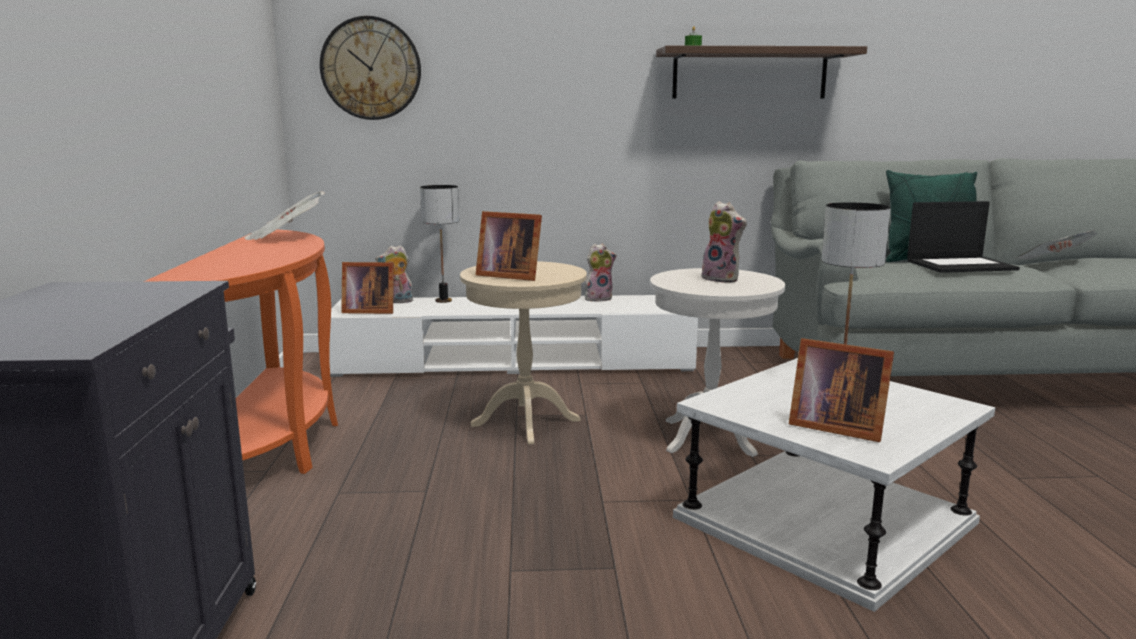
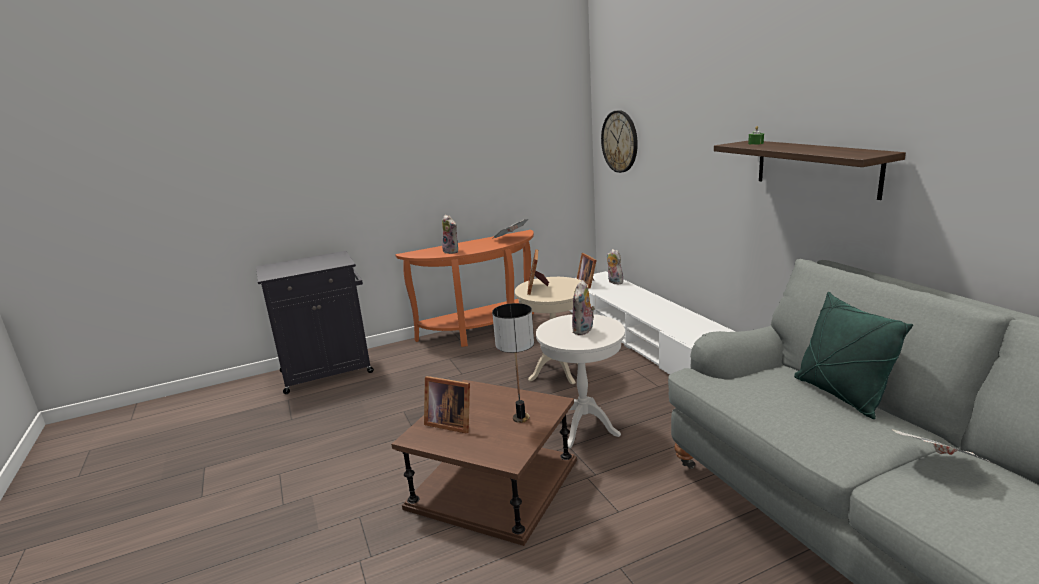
camera: 70 degrees right, 5 degrees up
(443, 301) = (631, 289): table lamp -> none
(598, 298) = (698, 320): plush toy -> plush toy (452, 251)
(824, 520) = (494, 484): white side table -> brown side table
(834, 426) = (449, 423): picture frame -> picture frame turned 75 degrees counterclockwise
(961, 265) = (801, 408): laptop -> none

